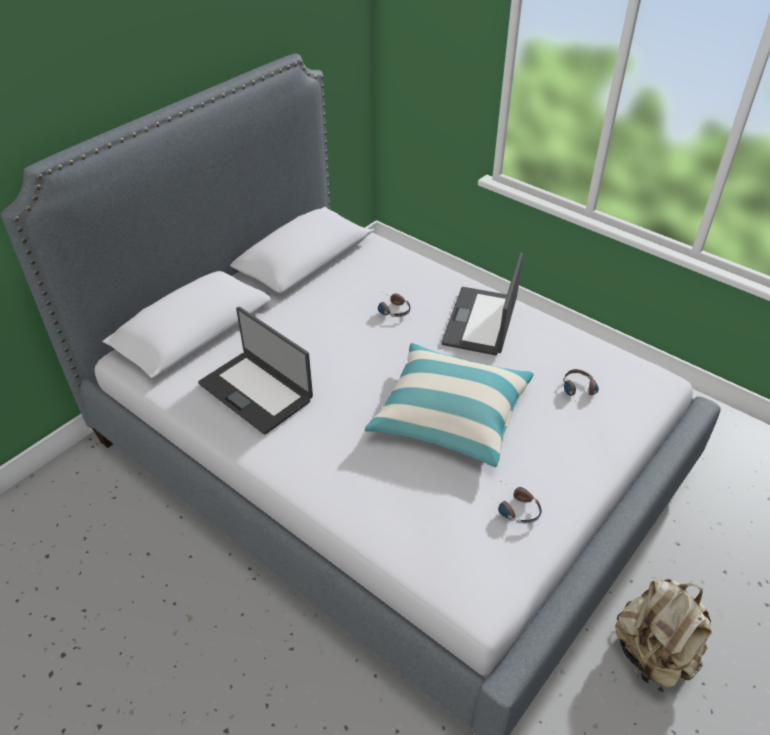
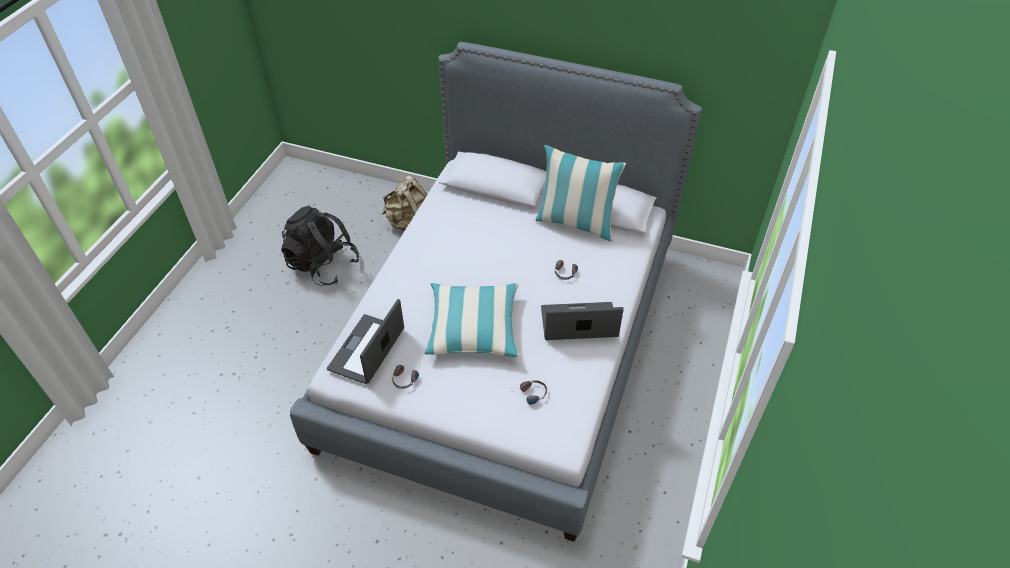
camera: 70 degrees right, 5 degrees up
(96, 654) = (323, 265): none -> black backpack
(256, 391) = (454, 231): laptop -> laptop (367, 349)
(316, 280) = (576, 223): none -> pillow
(653, 653) = (401, 534): beige backpack -> beige backpack (409, 223)

